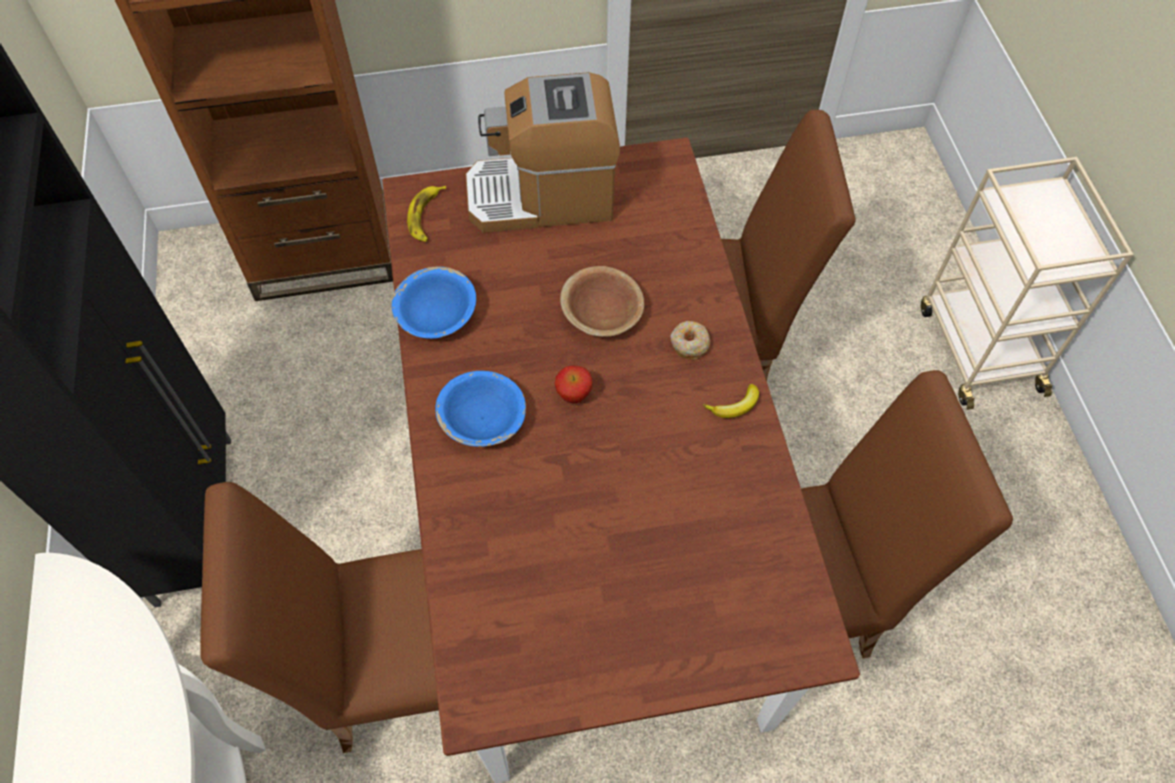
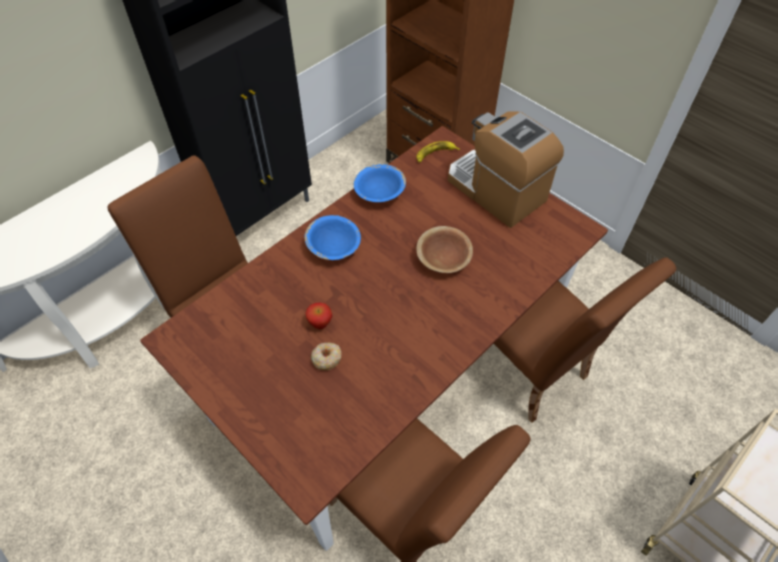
camera: 55 degrees right, 5 degrees down
(574, 397) = (380, 276): apple -> apple (320, 324)
(689, 344) = (461, 310): donut -> donut (326, 358)
(734, 406) = (438, 355): banana -> none

